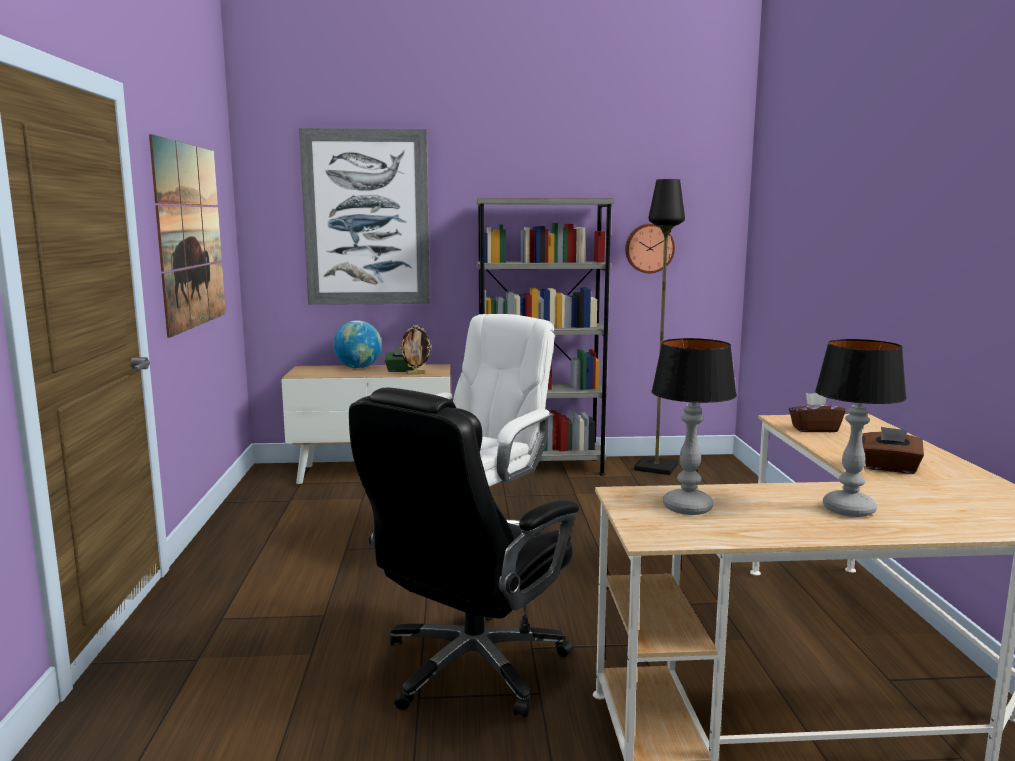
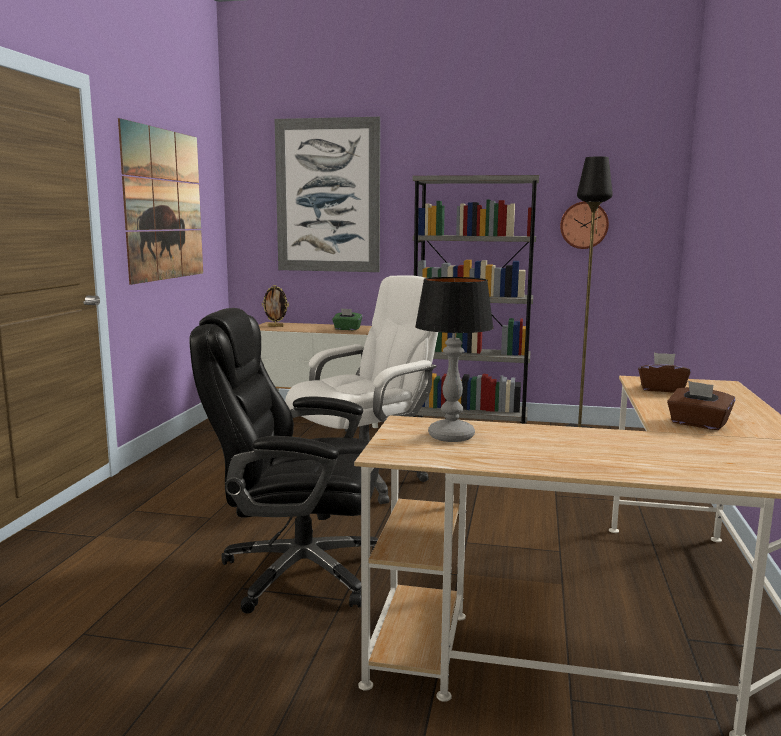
camera: 15 degrees right, 0 degrees up
(358, 367) = (314, 325): globe -> none
(416, 373) = (357, 332): picture frame -> picture frame (276, 326)
(470, 667) = (298, 572): black office chair -> black office chair turned 45 degrees clockwise
(850, 509) = (608, 451): table lamp -> none

